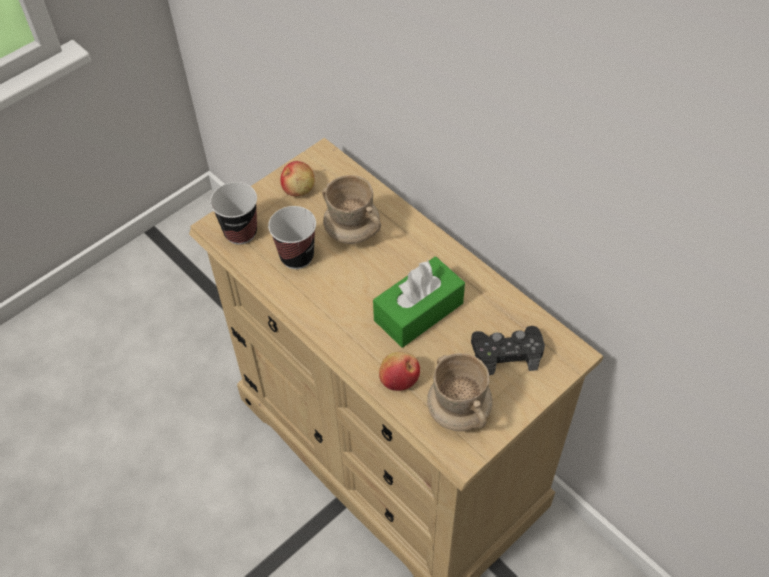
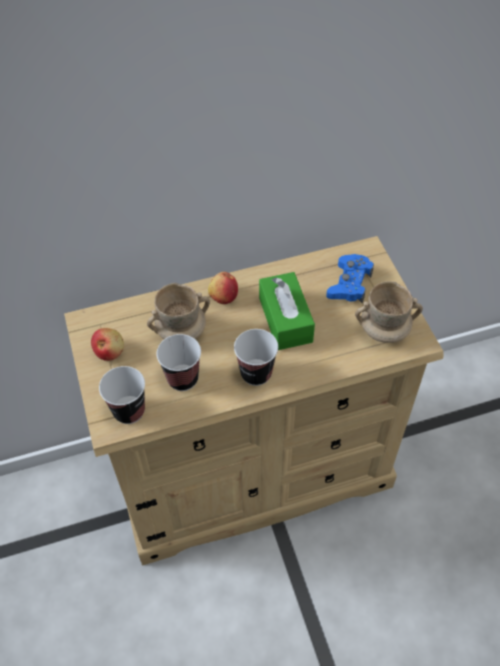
camera: 65 degrees left, 0 degrees up
(334, 313) = (256, 373): none -> cup
(399, 379) = (339, 355): apple -> apple (223, 296)
(507, 353) = (349, 284): black game controller -> blue game controller

